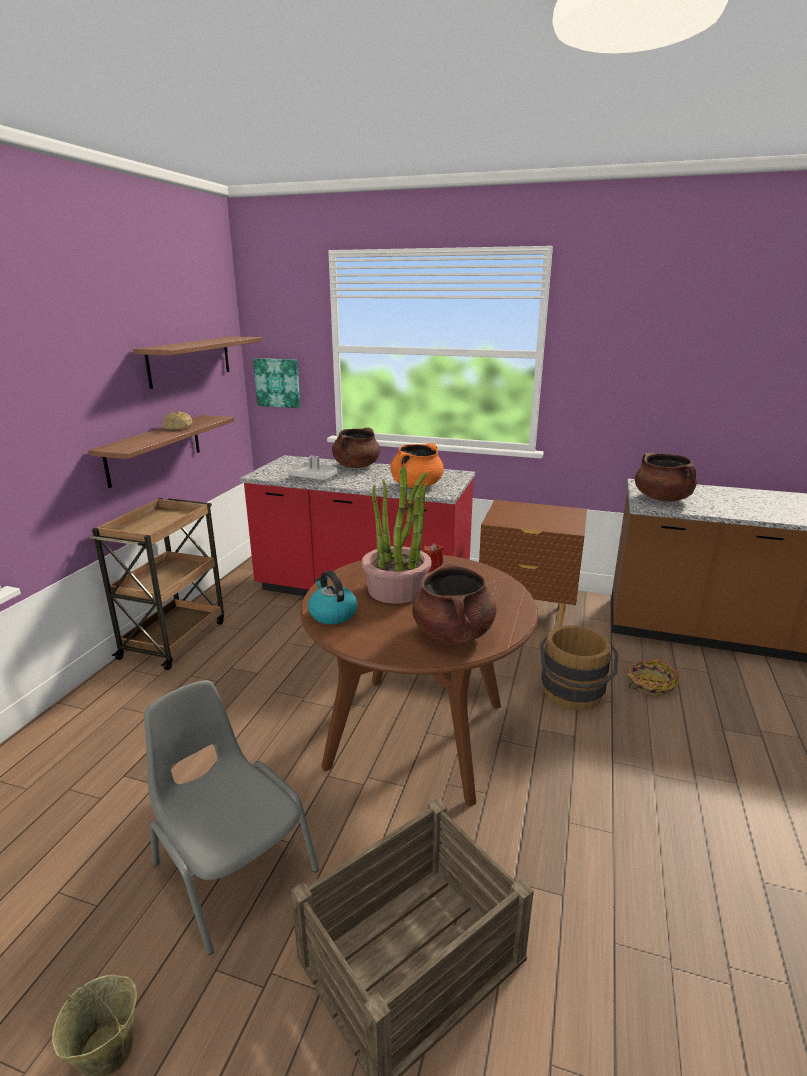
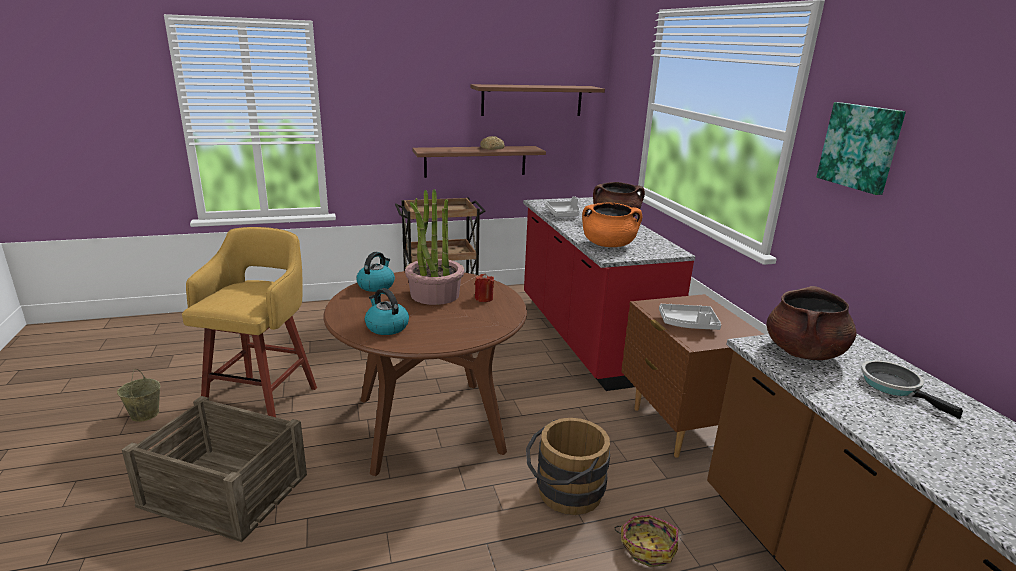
camera: 55 degrees right, 0 degrees up
(233, 866) = (264, 401): grey chair -> yellow stool
(278, 382) = (616, 132): picture -> picture (860, 147)
(453, 634) = (386, 327): brown cooking pot -> kettle
(540, 521) = (688, 324): none -> grey tray
(715, 496) = (894, 387): none -> frying pan

